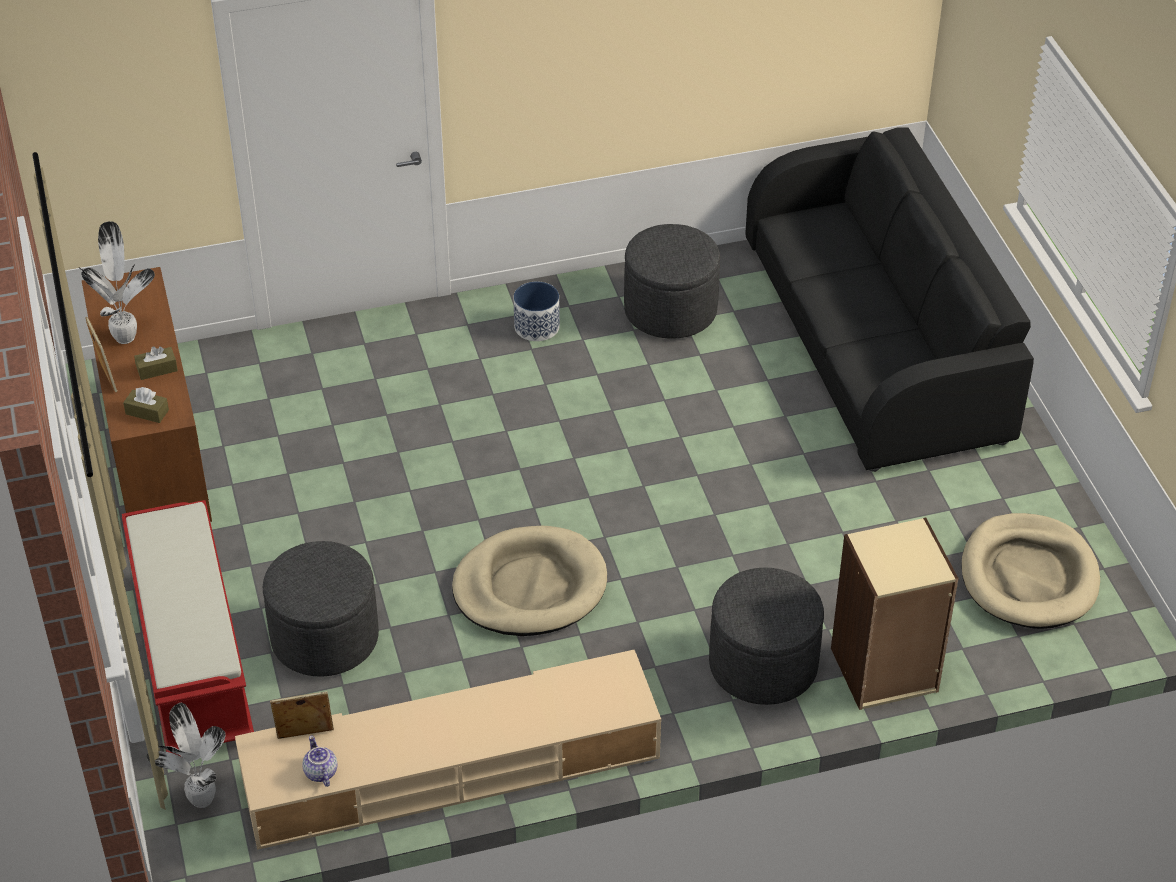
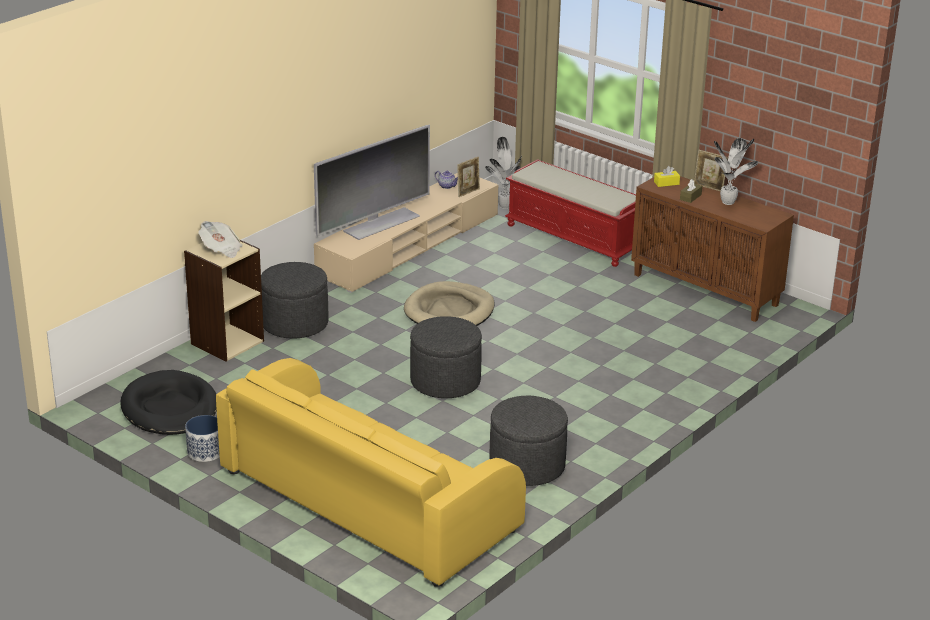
camera: 145 degrees right, 15 degrees down
(147, 412) = (666, 183): brown tissue box -> yellow tissue box
(325, 637) = (525, 263): grey ottoman -> grey ottoman (445, 381)
(517, 720) = (380, 223): none -> television
(537, 327) = (599, 423): planter -> planter (205, 452)
(877, 341) = (367, 501): black sofa -> yellow sofa
(901, 555) = (221, 249): none -> newspaper
(1029, 576) = (170, 408): beige dog bed -> black dog bed

